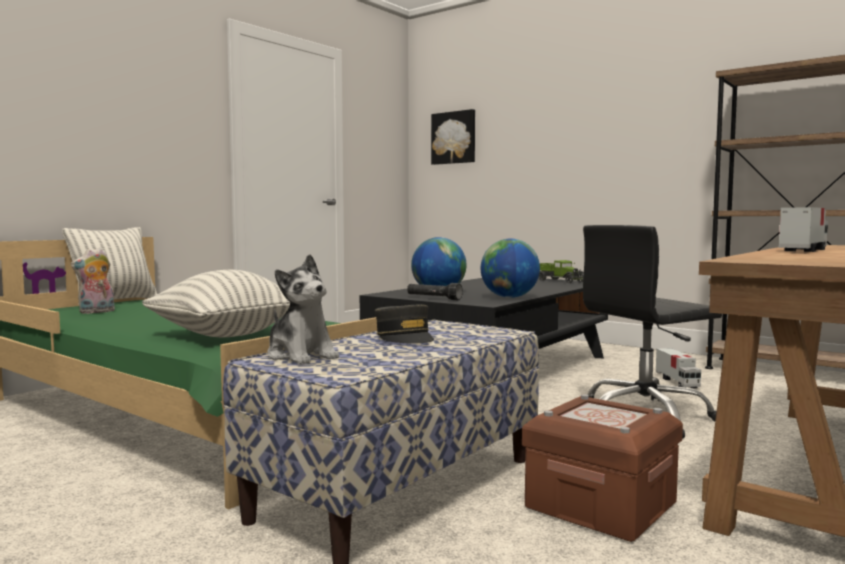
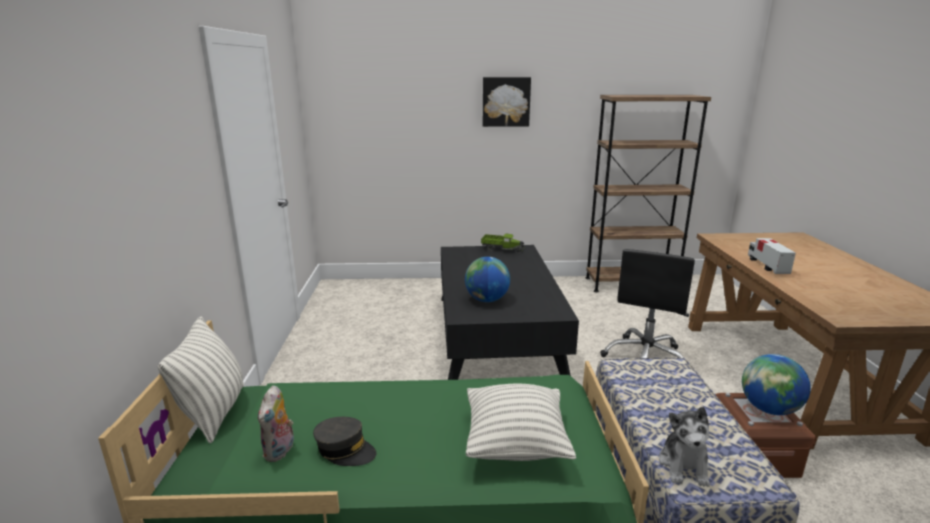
camera: 40 degrees left, 15 degrees up
(301, 355) = (684, 465): plush toy -> plush toy turned 90 degrees clockwise
(405, 337) = (657, 401): grey cap -> grey cap (345, 450)
(433, 298) = (512, 315): black flashlight -> none
(454, 138) = (359, 116): picture -> picture (506, 102)
(509, 297) = (548, 297): globe -> globe (769, 409)
(677, 382) = (605, 313): toy truck -> none

